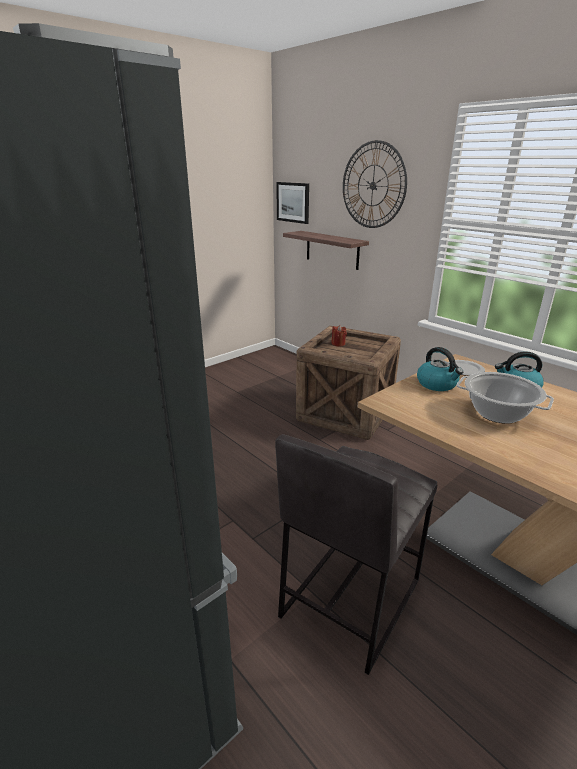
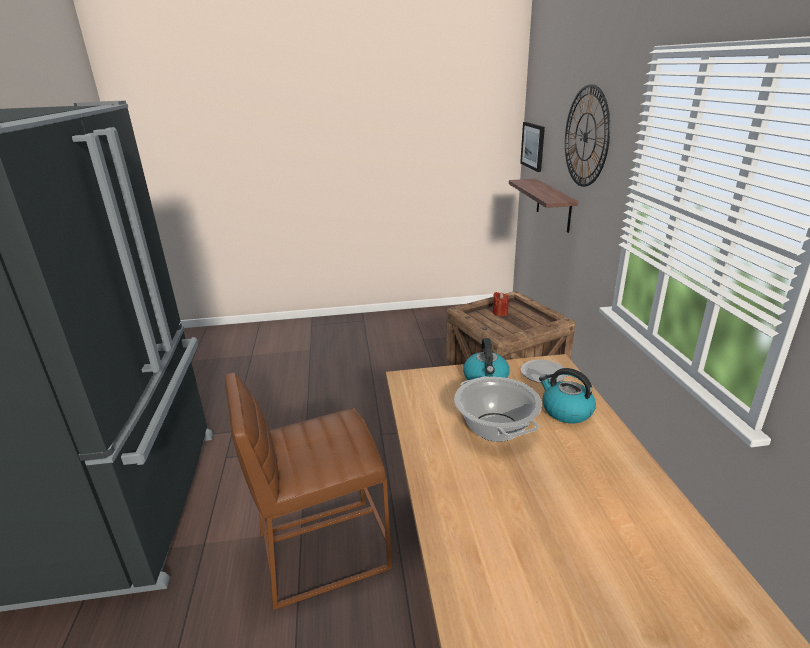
camera: 35 degrees right, 0 degrees up
(349, 598) = (322, 549): grey stool -> brown stool

